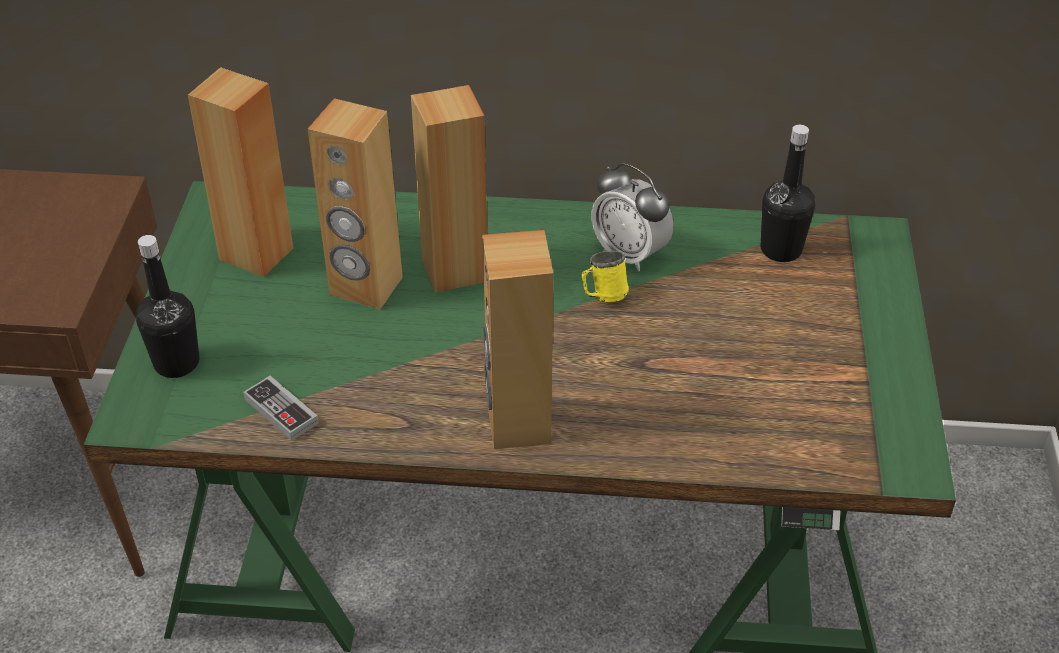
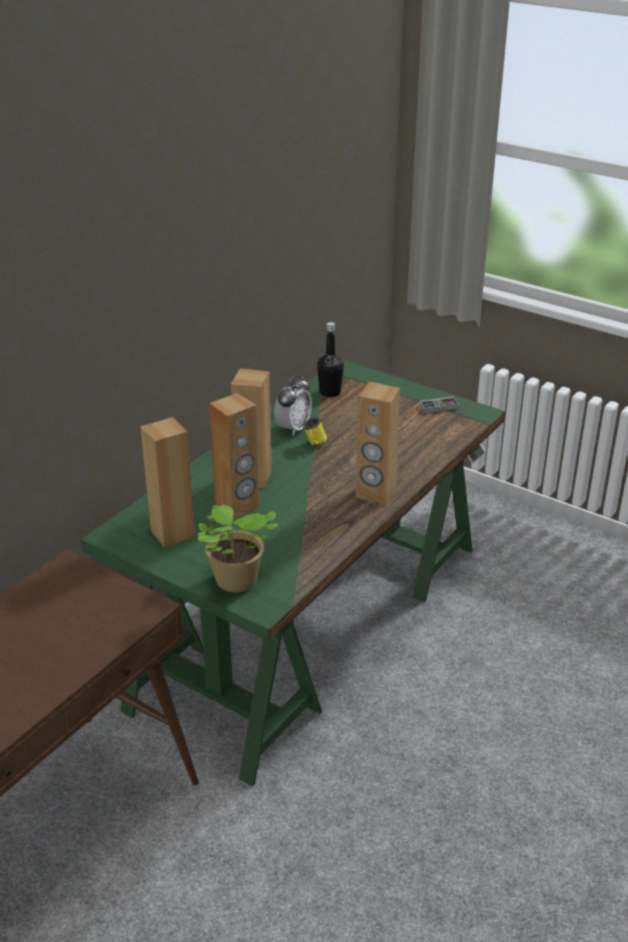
camera: 60 degrees left, 10 degrees down
(176, 363) = (235, 582): black bottle -> potted plant
(281, 411) = (305, 557): game controller -> game controller (438, 407)
(630, 254) = (293, 428): alarm clock -> alarm clock turned 45 degrees counterclockwise

